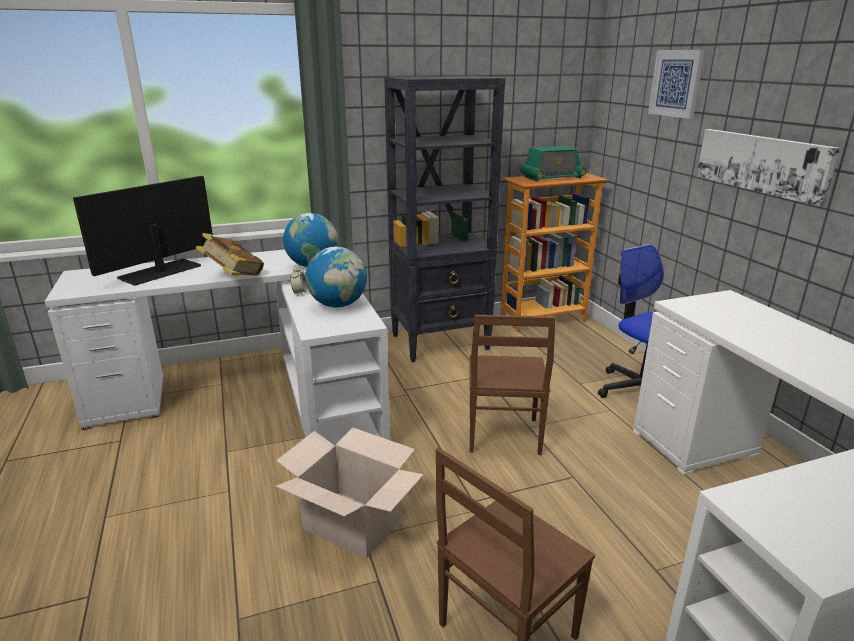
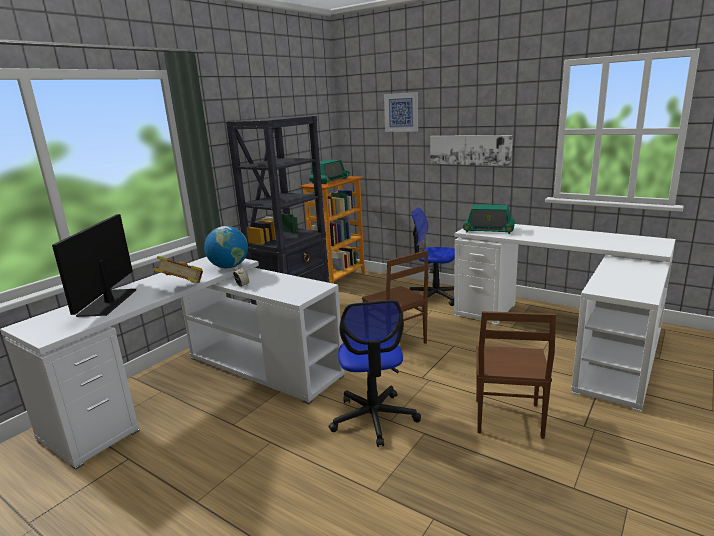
camera: 35 degrees left, 5 degrees down
(338, 305) = (284, 283): globe -> none
(351, 524) = (374, 418): cardboard box -> office chair
(717, 314) = (488, 230): none -> radio

